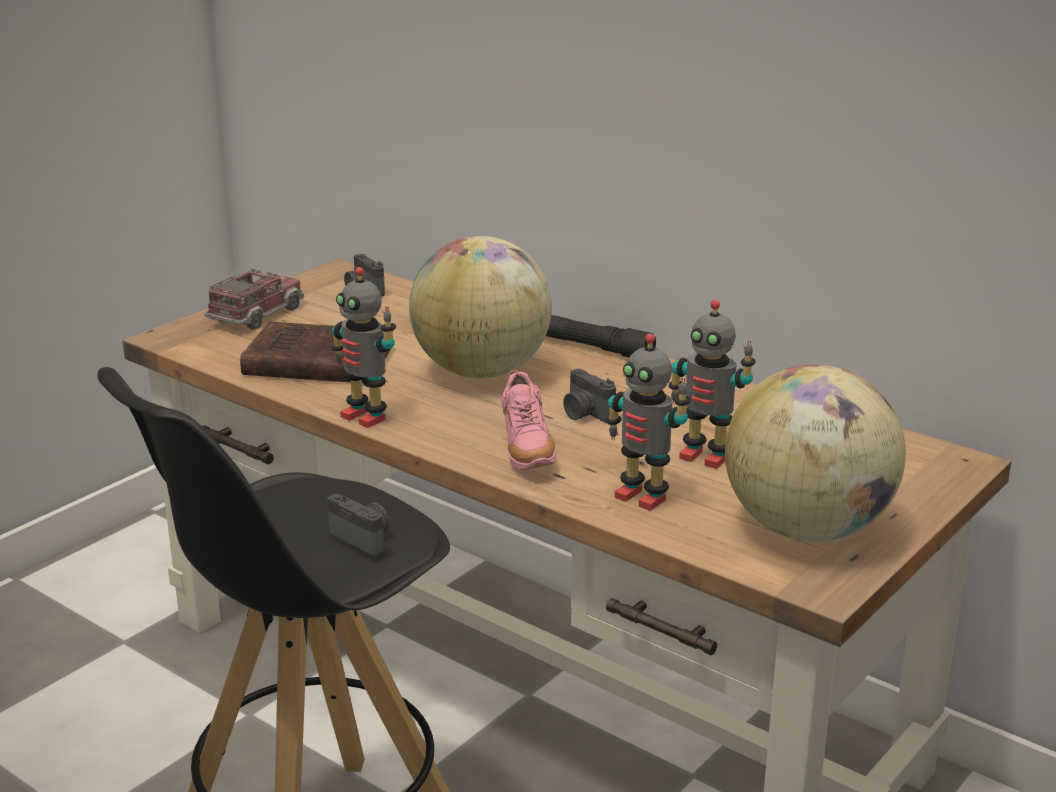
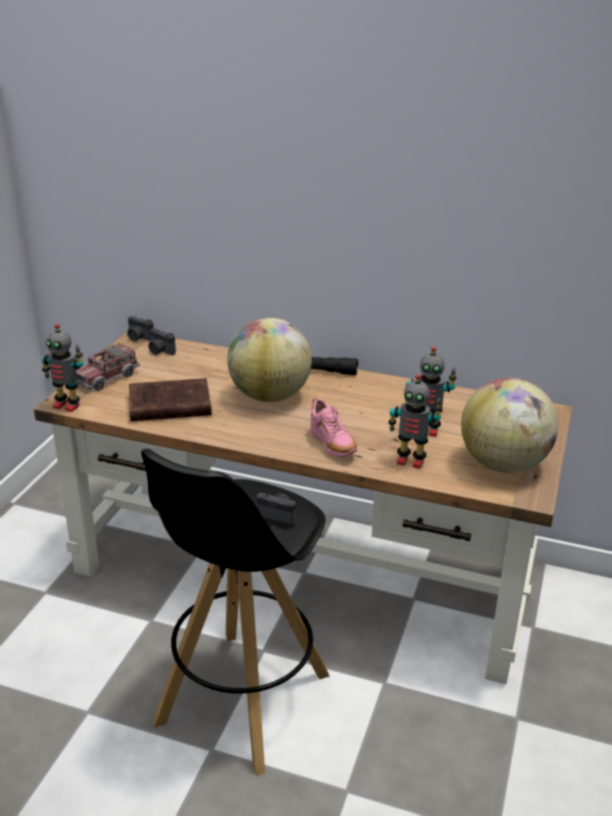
camera: 20 degrees left, 5 degrees up
(256, 315) = (107, 378): toy truck -> toy truck turned 150 degrees counterclockwise
(366, 416) = (225, 437): toy robot -> toy robot (67, 405)
(585, 414) = (346, 414): camera -> camera (138, 338)

